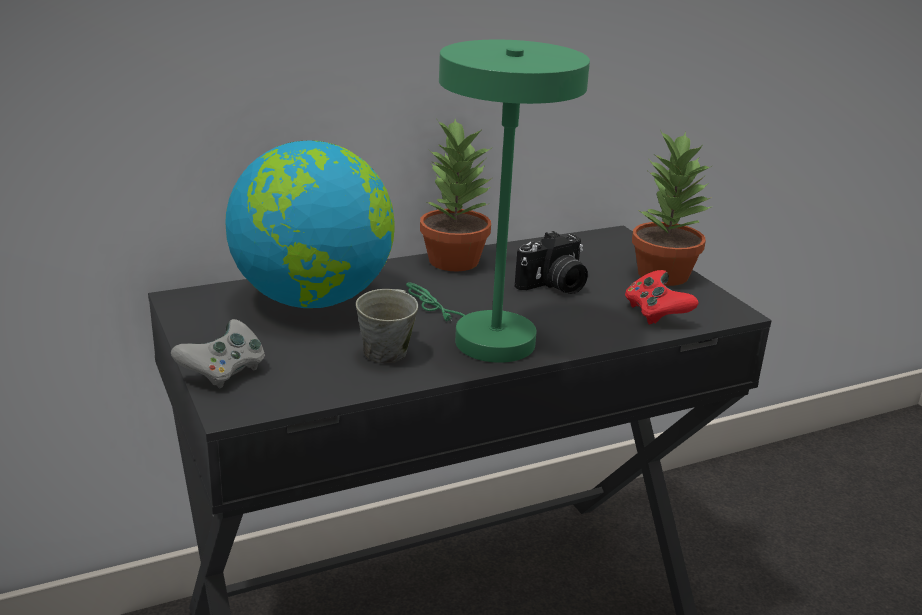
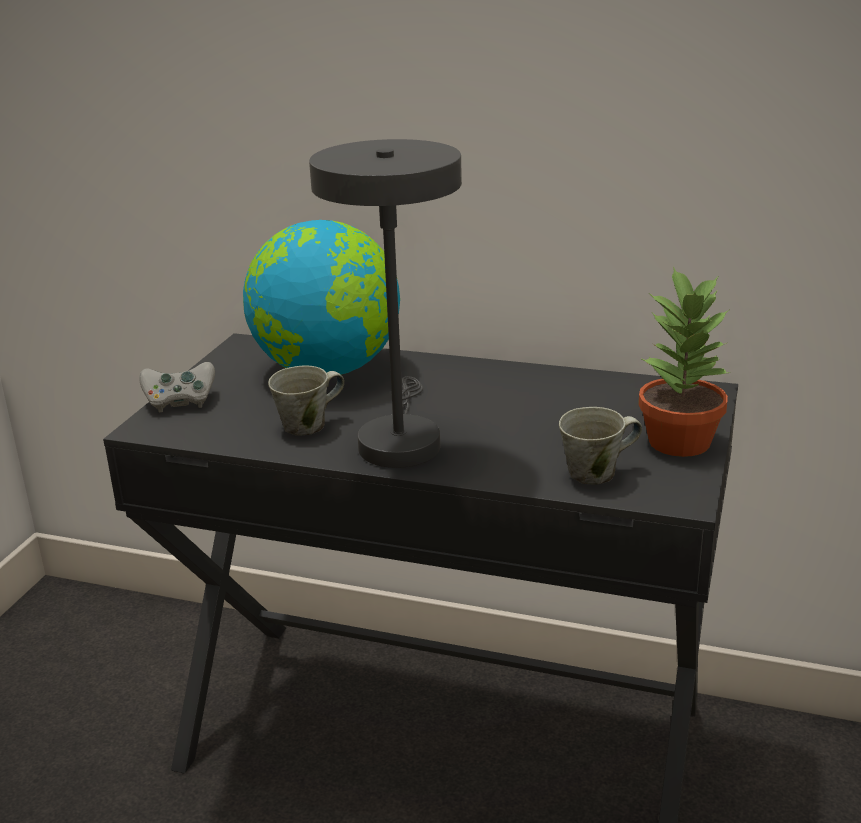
camera: 45 degrees right, 0 degrees up
(452, 260) = (495, 370): potted plant -> none
(483, 337) = (399, 440): green table lamp -> grey table lamp
(554, 286) = (544, 419): camera -> none
(655, 313) = (595, 473): red game controller -> grey mug

